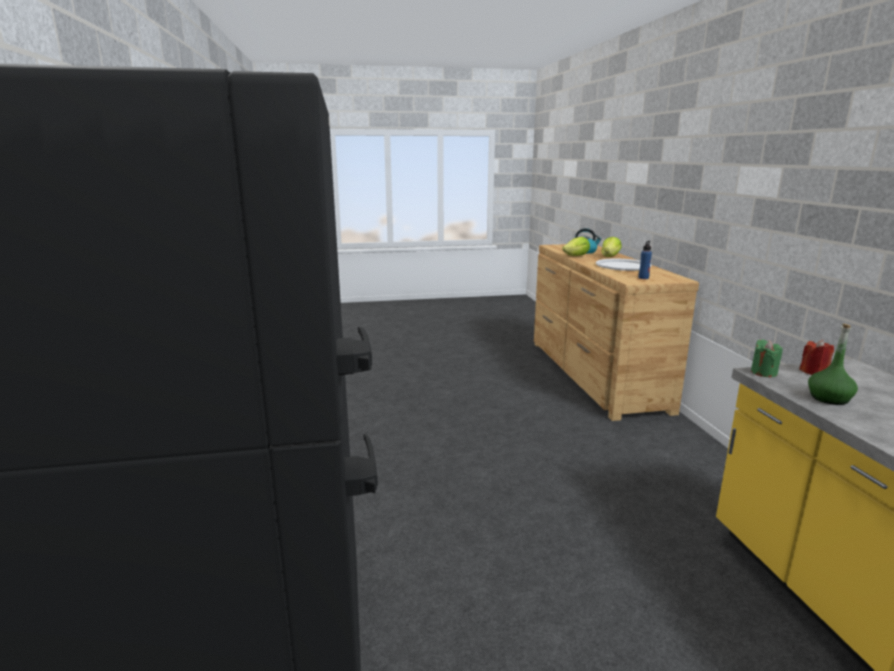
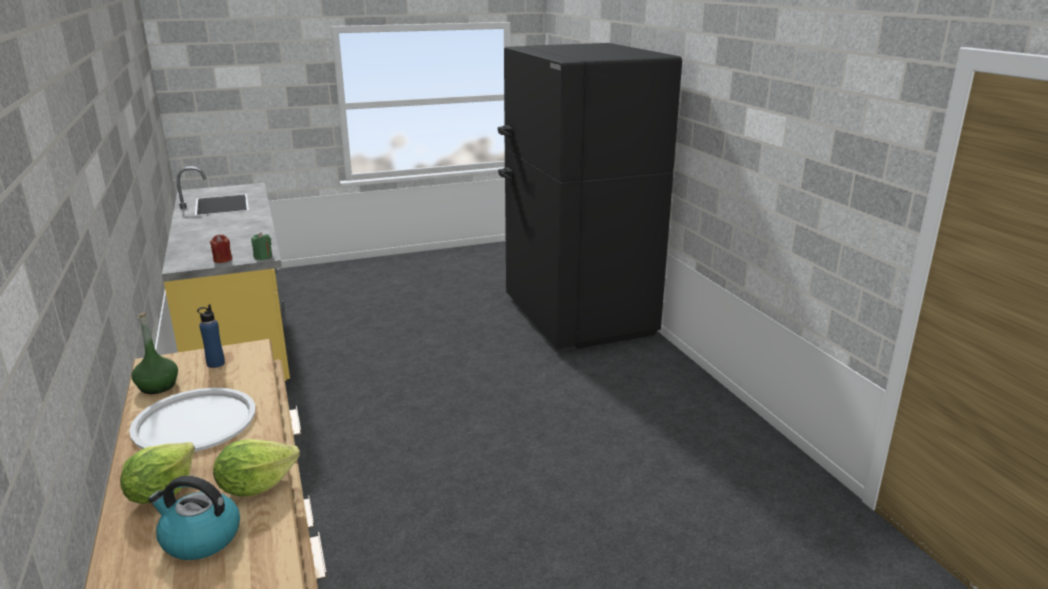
camera: 170 degrees right, 5 degrees up
(829, 398) = (250, 243): green bottle -> green bottle (157, 386)

